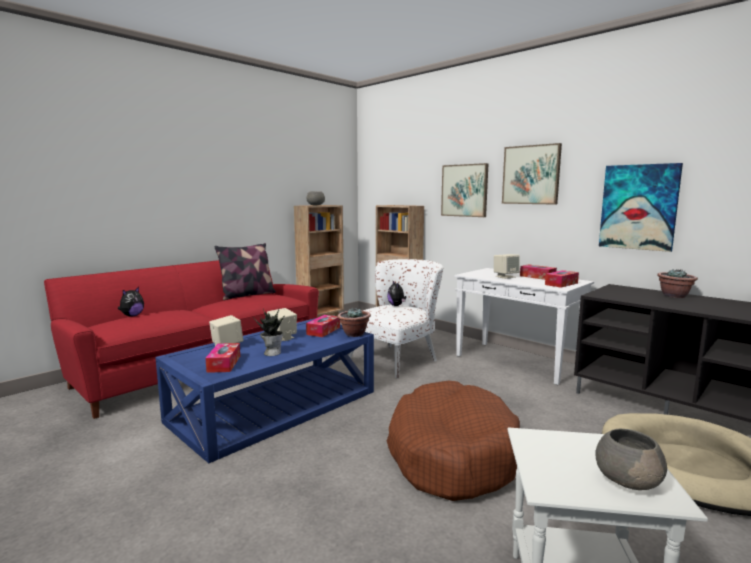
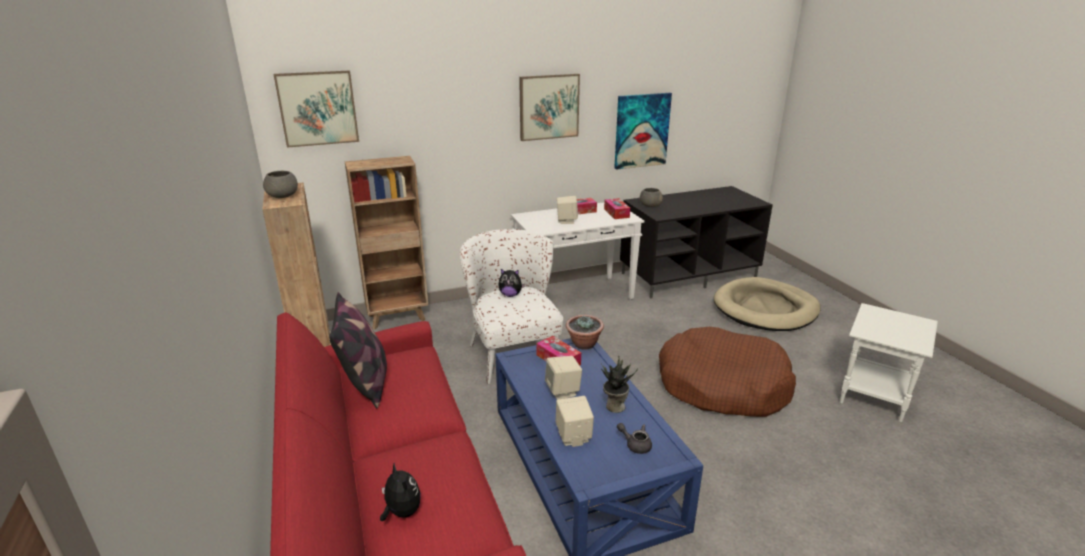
camera: 65 degrees left, 15 degrees up
(224, 364) = (635, 444): tissue box -> grey teapot
(464, 190) = (468, 129): picture -> picture (318, 108)
(627, 480) = (910, 324): grey bowl -> grey bowl (650, 205)
(674, 296) = (678, 198): potted plant -> none

